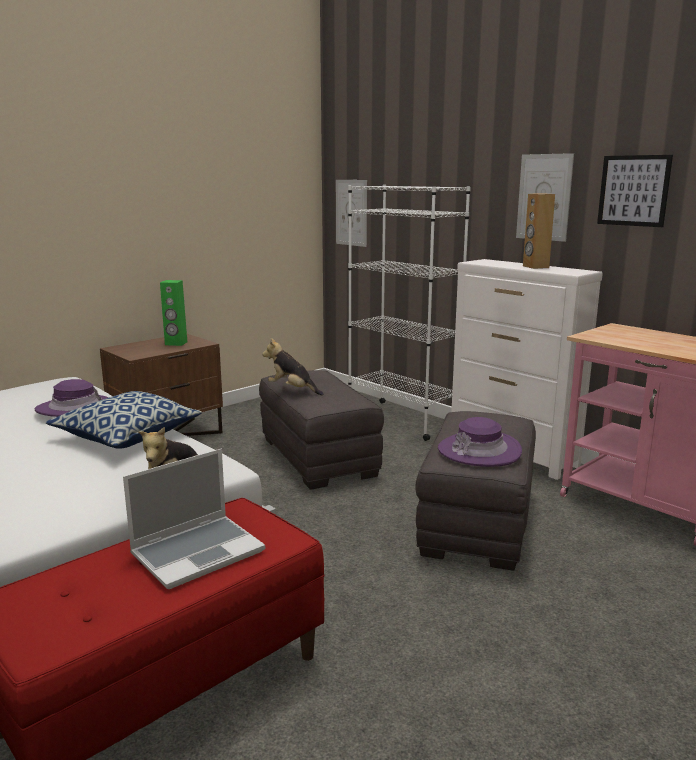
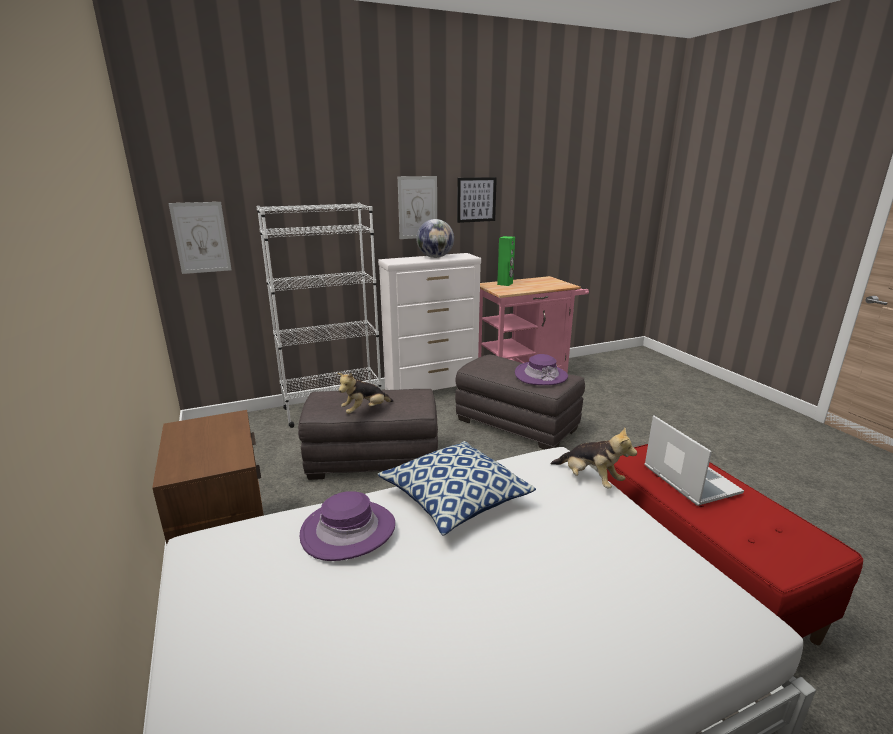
camera: 70 degrees left, 5 degrees up
(176, 343) = (210, 432): green speaker -> green speaker (505, 284)
(535, 267) = (435, 257): brown speaker -> globe

